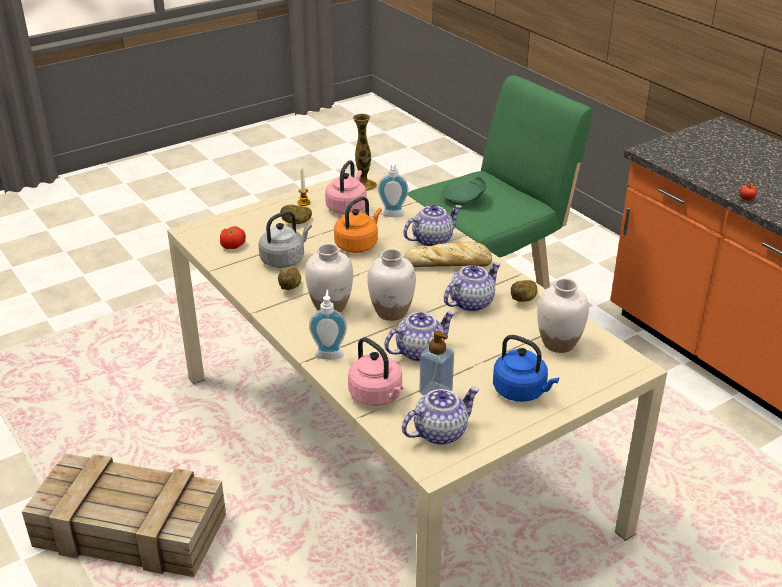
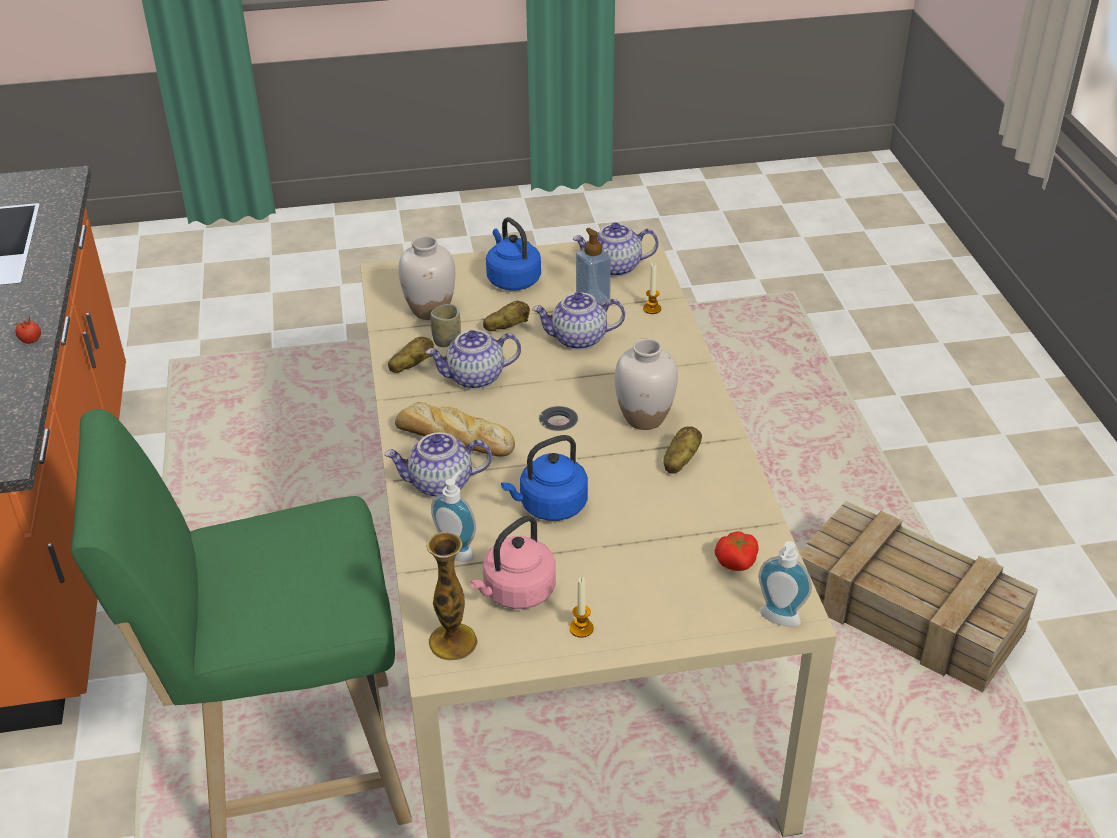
camera: 155 degrees left, 5 degrees up
(284, 259) = (668, 510): grey kettle -> none
(297, 222) = (615, 582): potato -> potato (507, 327)
(329, 353) = (676, 362): soap dispenser -> soap dispenser (778, 621)
(358, 245) = (550, 506): orange kettle -> blue kettle
(377, 396) = (652, 309): pink kettle -> candle
(391, 312) = (576, 390): white vase -> none
(464, 199) = (314, 565): green plate -> none
(519, 323) = (447, 340): none -> cup

